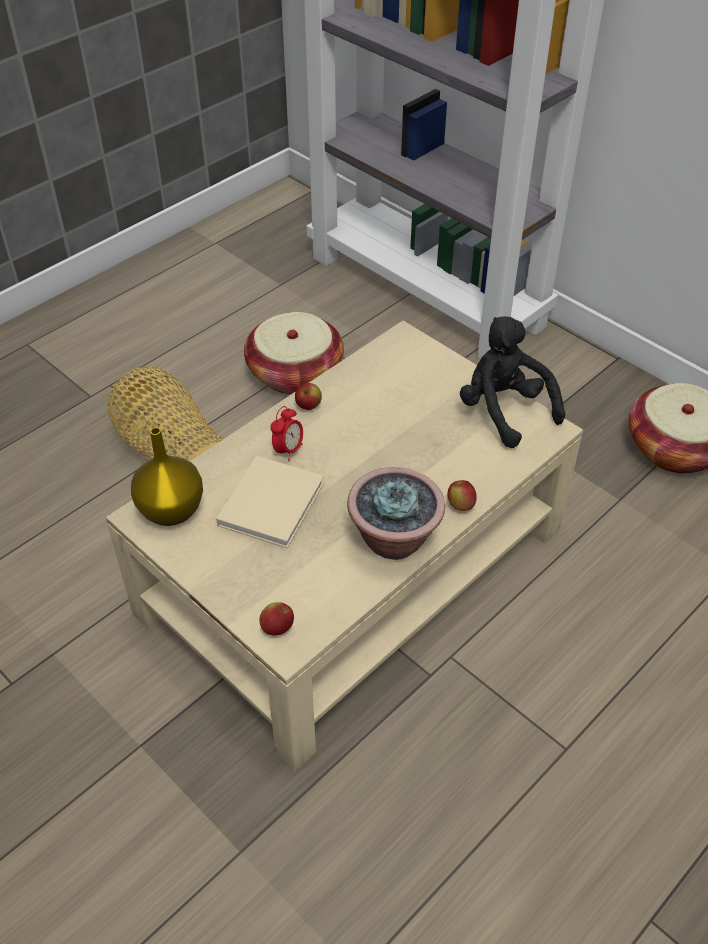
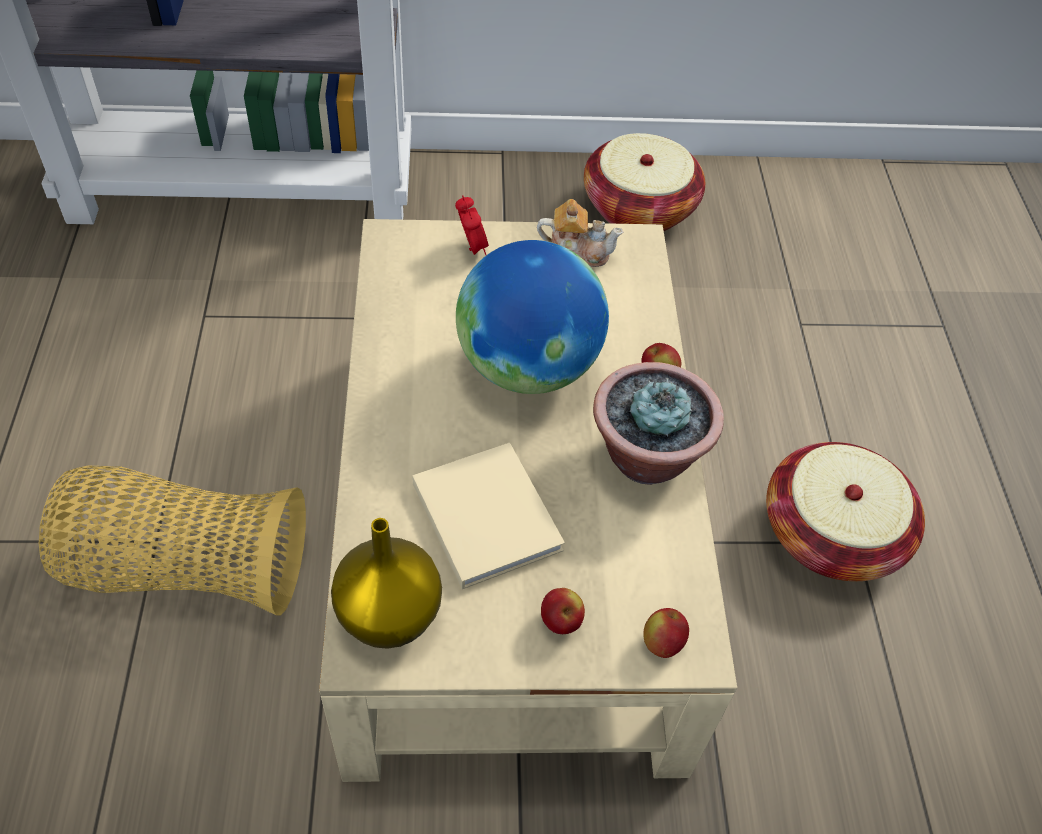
camera: 50 degrees left, 5 degrees up
(288, 450) = (427, 444): alarm clock -> alarm clock (472, 249)
(295, 373) = (201, 368): basket -> basket (831, 534)
(308, 406) = (386, 380): apple -> apple (560, 621)
(390, 450) = (526, 367): none -> globe
(504, 410) = (577, 251): black plush toy -> teapot

